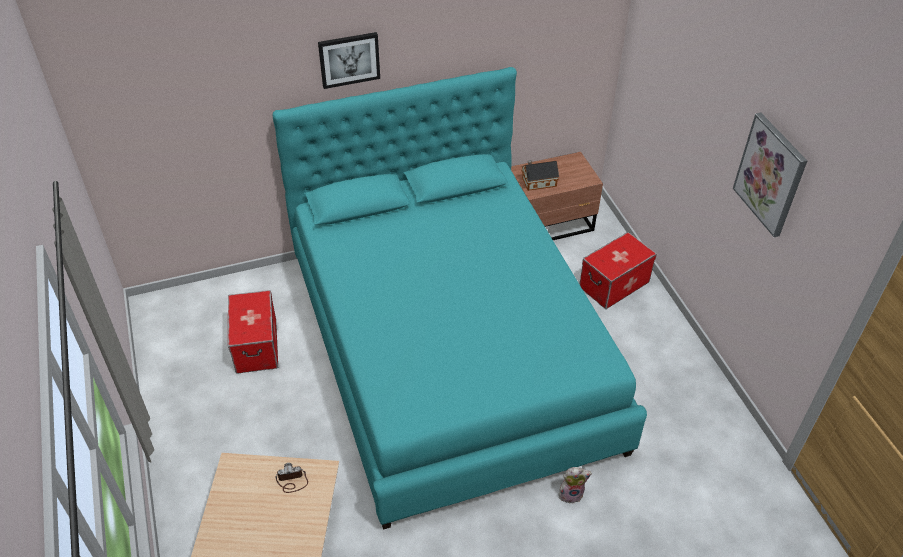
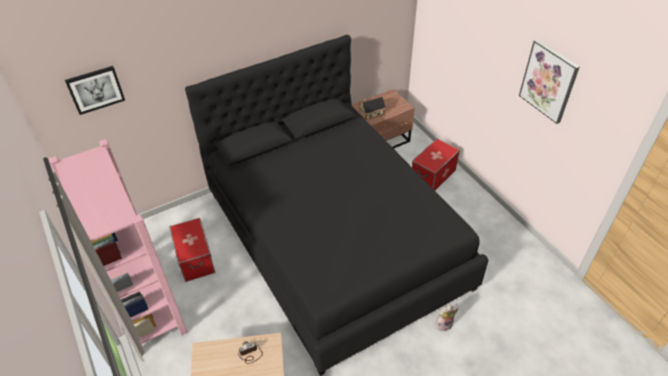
camera: 10 degrees left, 0 degrees up
(179, 391) = (146, 302): none -> pink bookcase
(349, 59) = (235, 42): picture -> picture (95, 89)
(450, 350) = (334, 238): turquoise bed -> black bed

